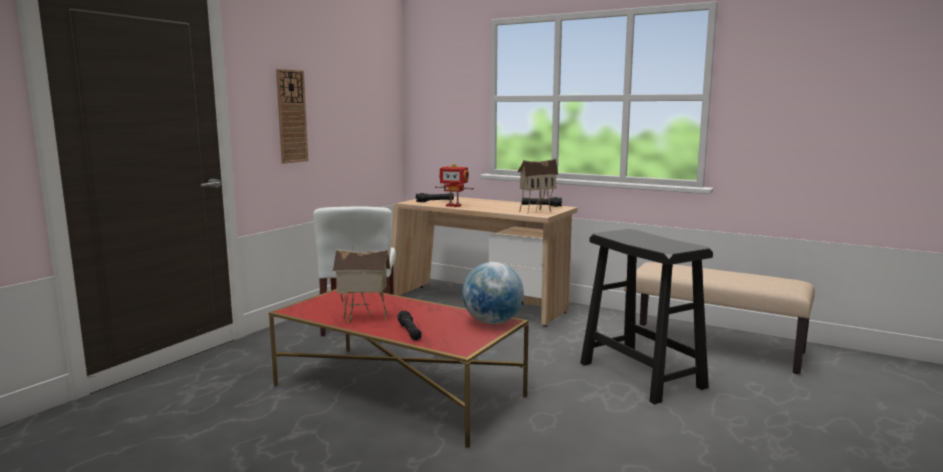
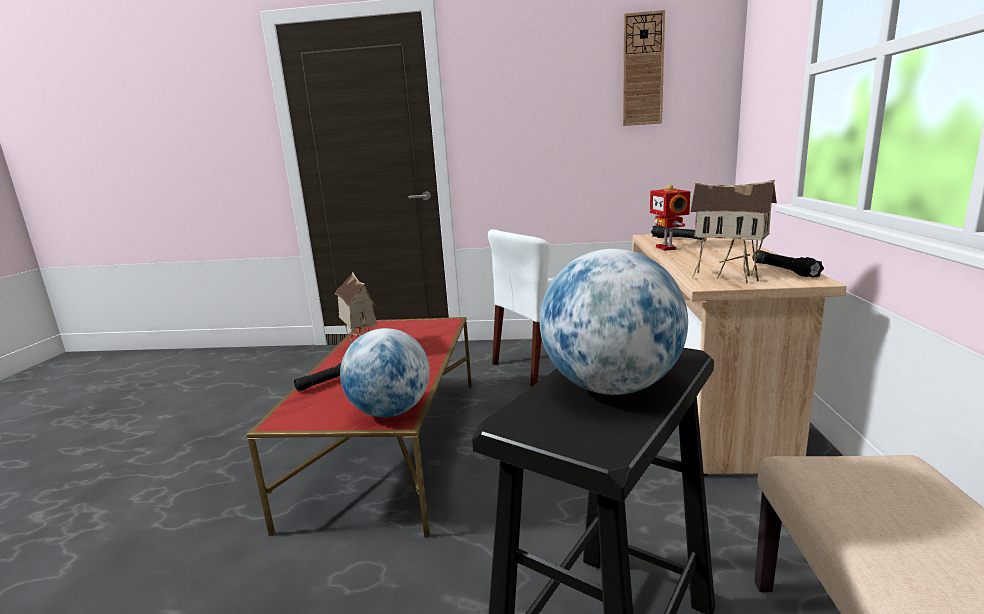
camera: 65 degrees right, 5 degrees up
(291, 116) = (526, 127): wall clock -> wall clock (643, 70)
(649, 240) = (611, 387): none -> globe

